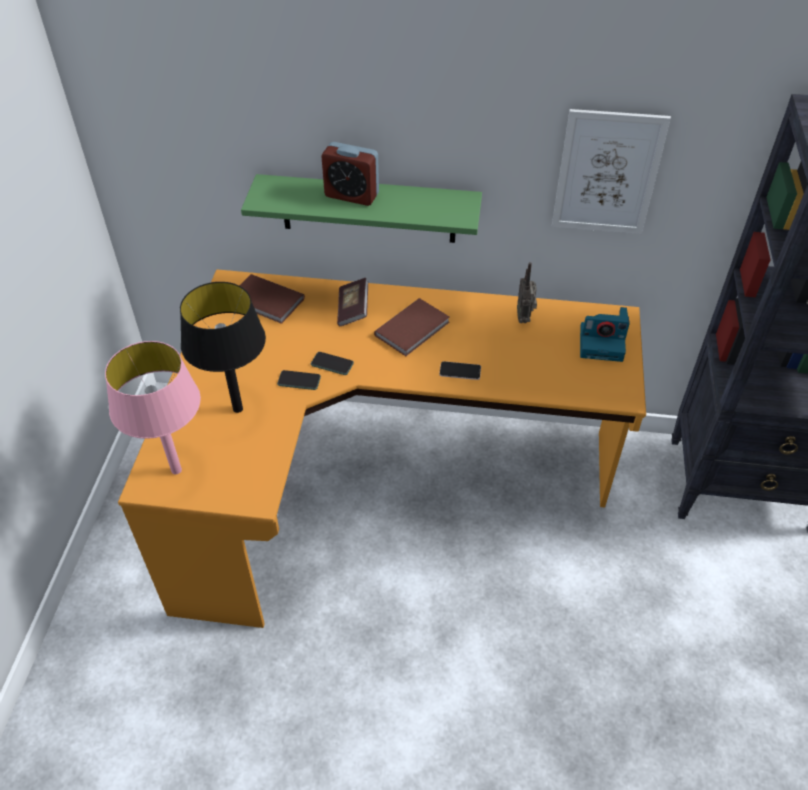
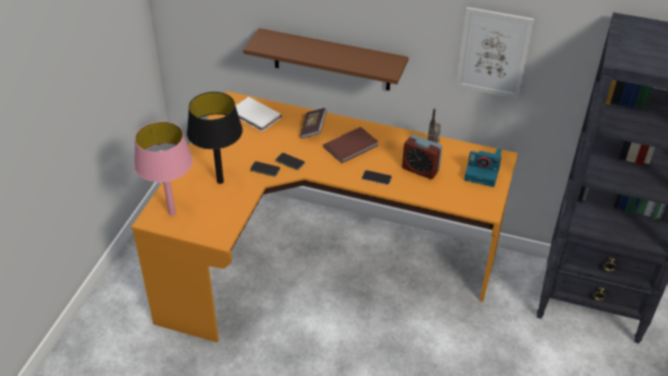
camera: 10 degrees right, 5 degrees down
(266, 302) = (255, 116): brown book -> white book
(351, 195) = (319, 49): alarm clock -> alarm clock (420, 169)
(368, 209) = (332, 60): green shelf -> brown shelf

